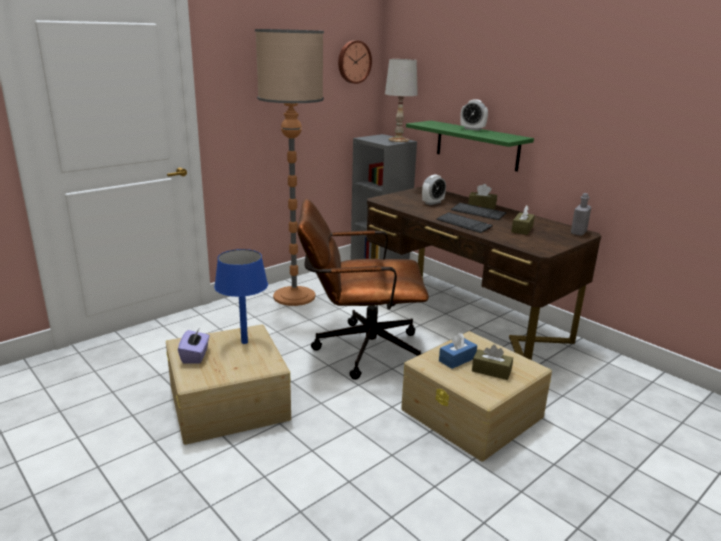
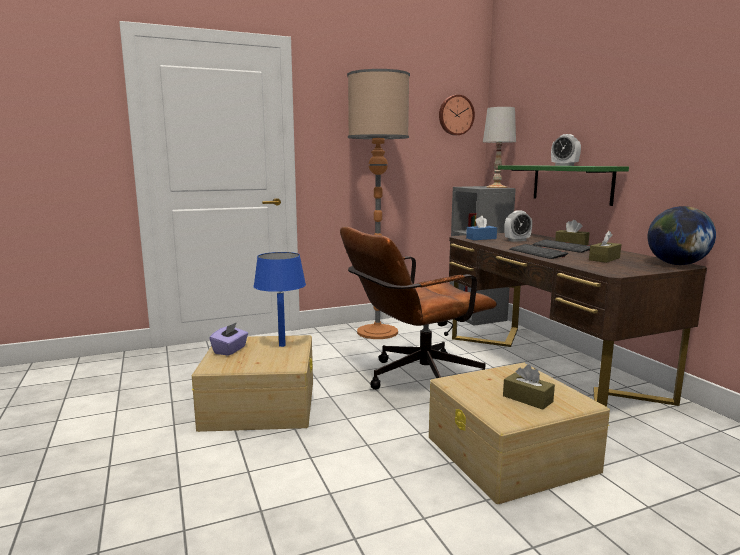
camera: 20 degrees right, 10 degrees down
(359, 349) = (414, 379): brown office chair -> brown office chair turned 45 degrees counterclockwise
(457, 359) = (492, 384): blue tissue box -> blue tissue box (481, 238)
(578, 232) = (676, 264): grey bottle -> globe

